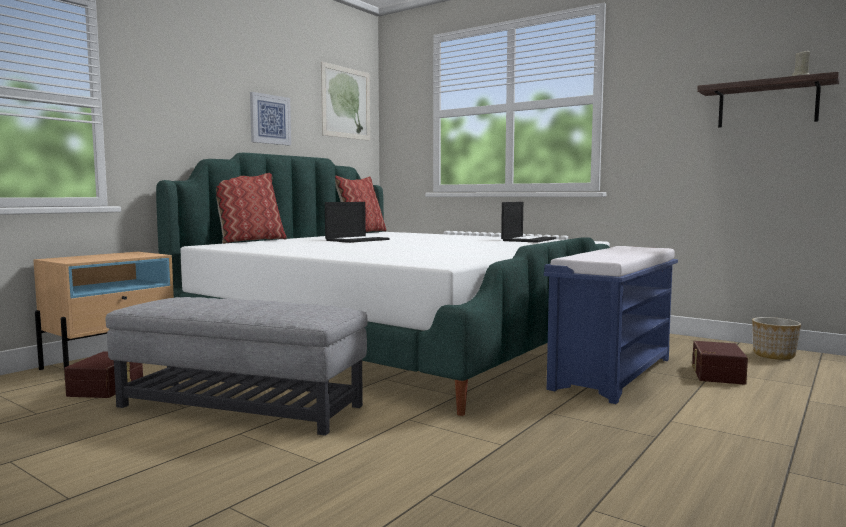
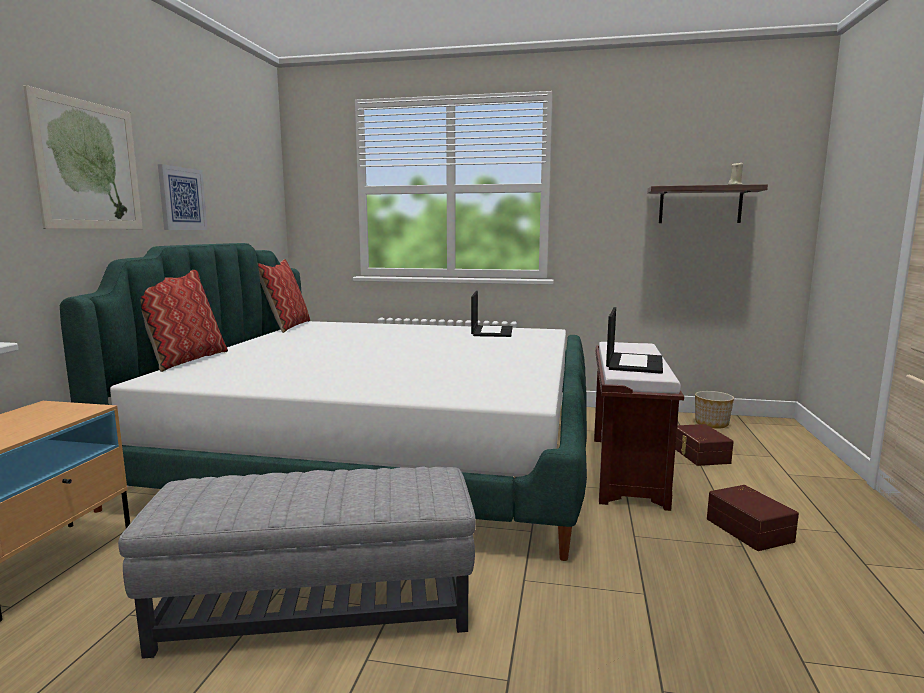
camera: 25 degrees left, 5 degrees up
(108, 387) = (87, 621): brown storage box -> brown storage box (750, 529)
(346, 103) = (254, 173): picture -> picture (89, 166)
(357, 240) = (317, 346): laptop -> laptop (634, 363)
(612, 373) = (625, 469): blue bench -> brown bench

